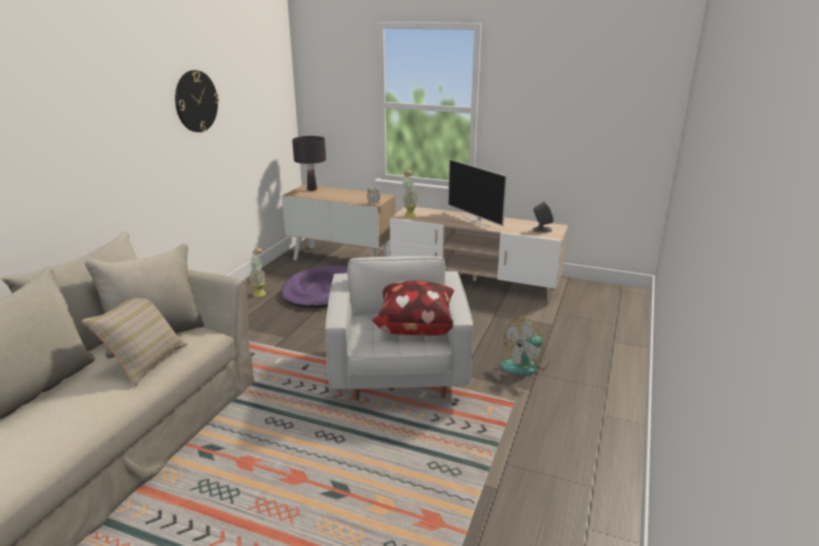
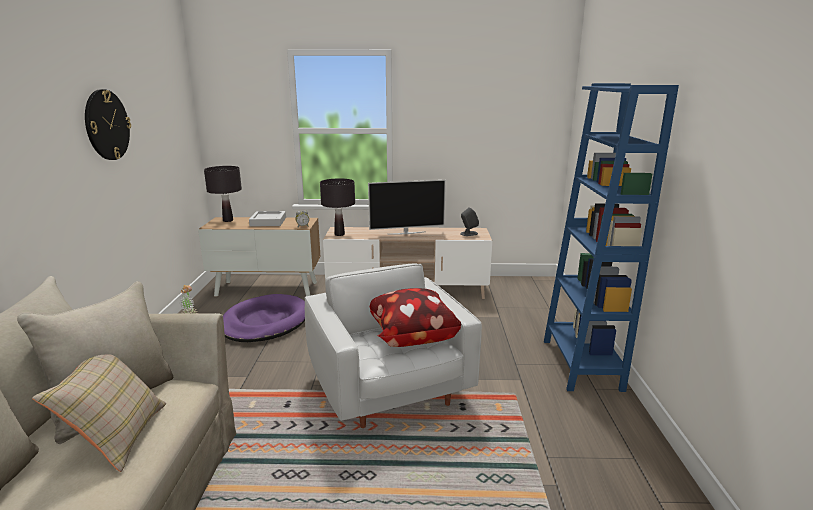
camera: 20 degrees left, 5 degrees down
(346, 195) = (268, 222): none -> grey tray
(409, 215) = (339, 234): potted plant -> black table lamp
(476, 221) = (406, 233): television -> television turned 45 degrees counterclockwise
(525, 365) = (501, 358): fan -> none
(607, 388) = (581, 364): none -> blue bookcase

